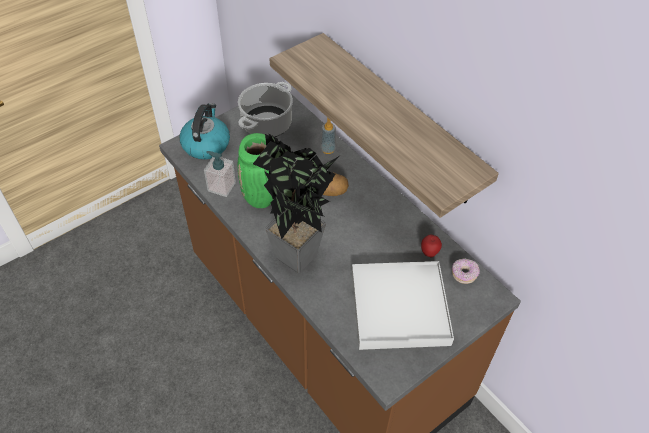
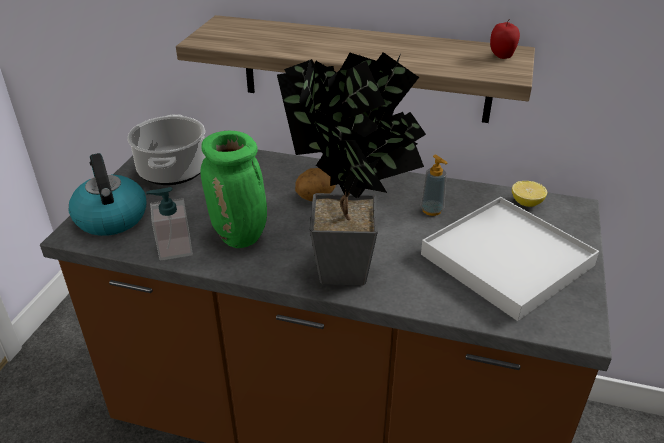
camera: 35 degrees left, 15 degrees down
(328, 149) = (270, 165): soap dispenser -> soap dispenser (432, 210)
(429, 252) = (474, 201): apple -> apple (501, 56)
(464, 274) = (526, 203): donut -> lemon

